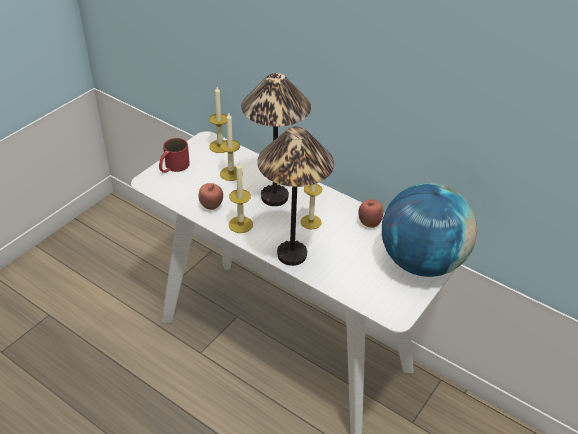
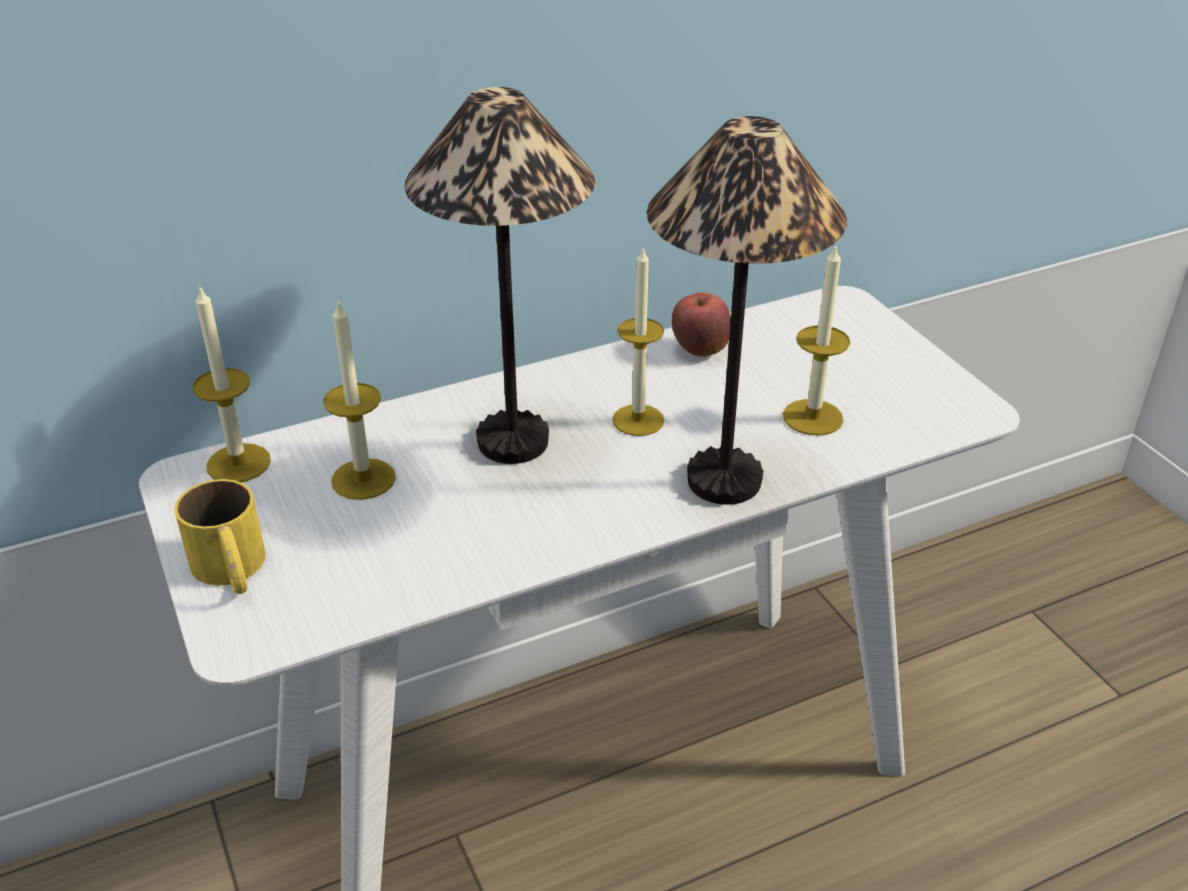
camera: 60 degrees left, 5 degrees down
(173, 167) = (232, 571): red mug -> yellow mug
(211, 206) = (456, 551): apple -> none
(240, 224) = (564, 524): candle -> candle (812, 417)
(421, 262) = (850, 334): globe -> none

